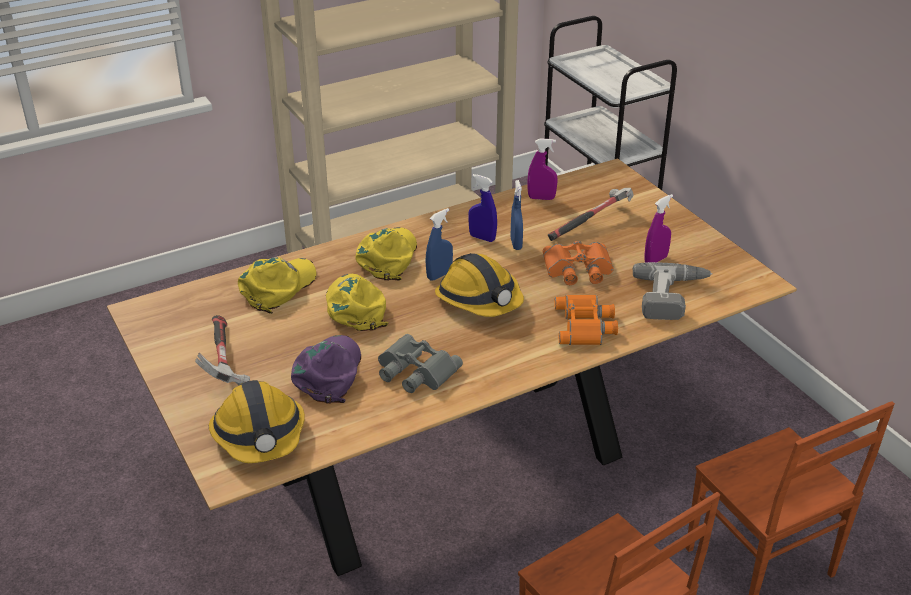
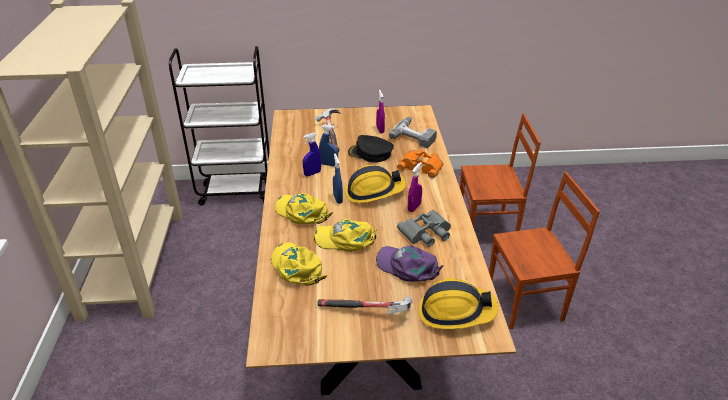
camera: 65 degrees left, 0 degrees up
(541, 198) = (290, 143): purple spray bottle -> purple spray bottle (414, 207)
(578, 269) = (370, 153): orange binoculars -> black cap

